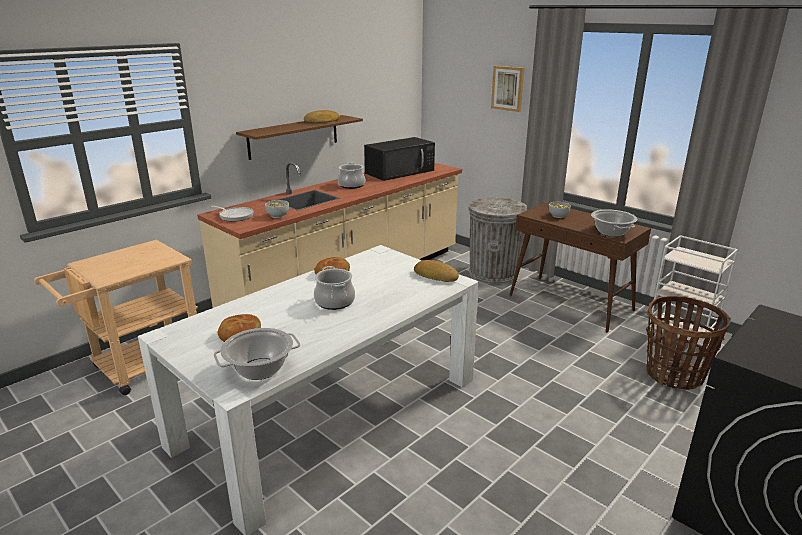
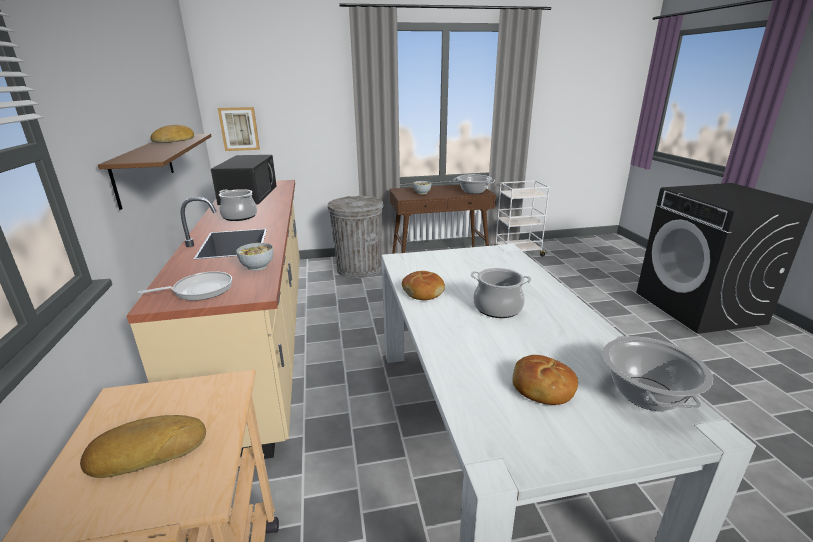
camera: 55 degrees left, 0 degrees up
(436, 275) = (484, 252): bread -> bread (147, 450)
(508, 88) = (319, 91): picture -> picture (239, 129)
(674, 375) = (555, 271): basket -> none

